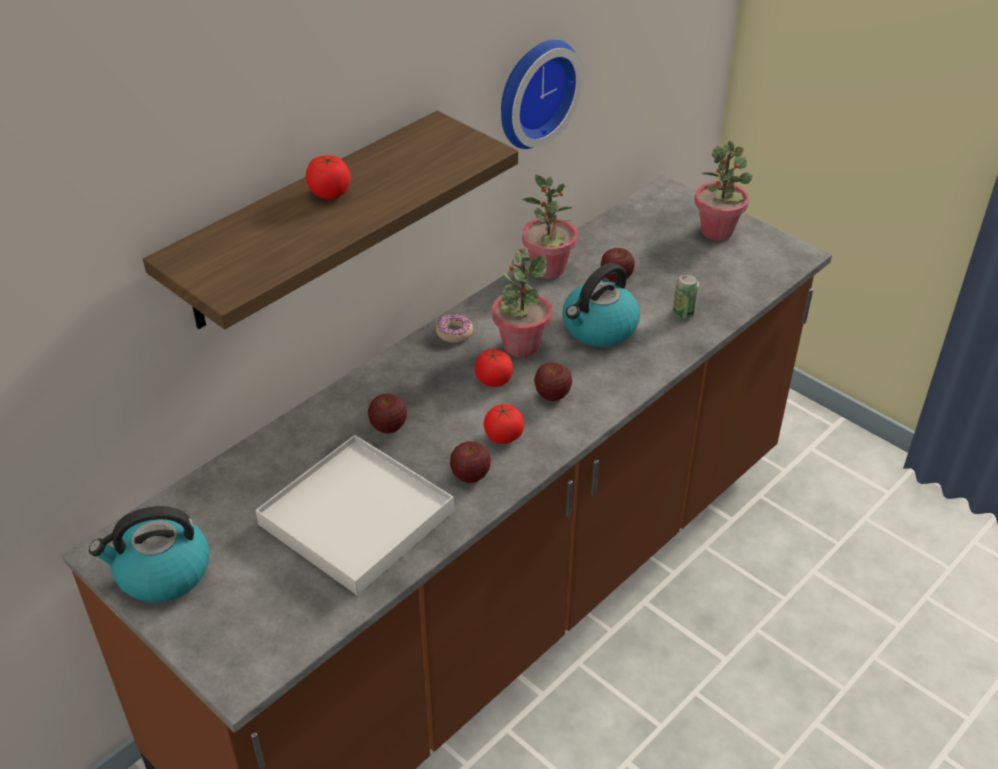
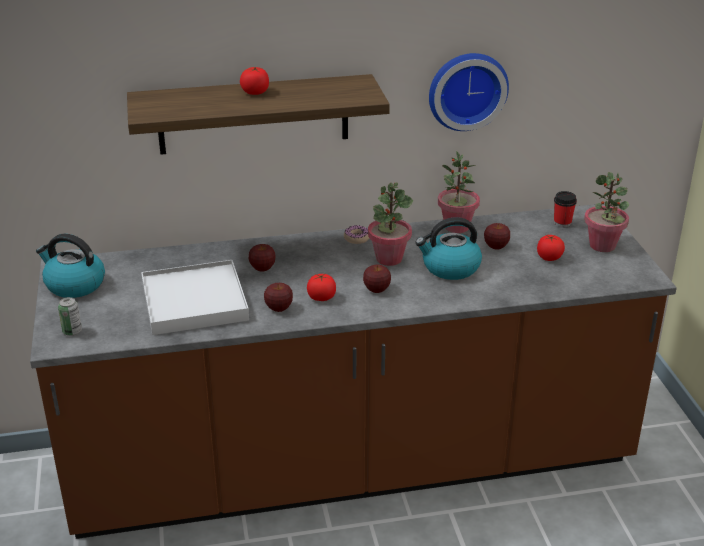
camera: 35 degrees right, 10 degrees down
(493, 380) = (350, 269): tomato -> tomato (549, 257)
(650, 218) = (562, 223): none -> cup
(683, 313) = (518, 280): can -> can (72, 331)

